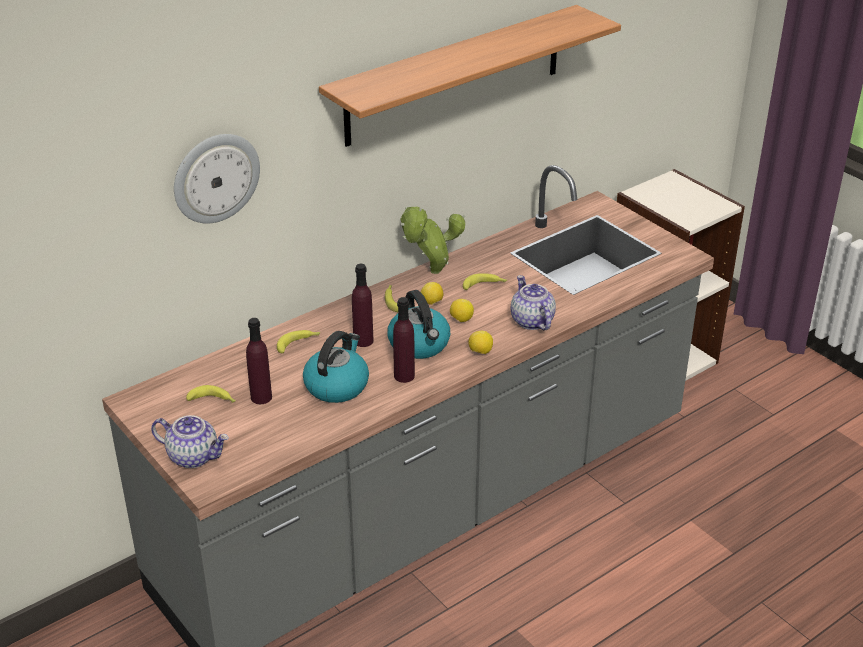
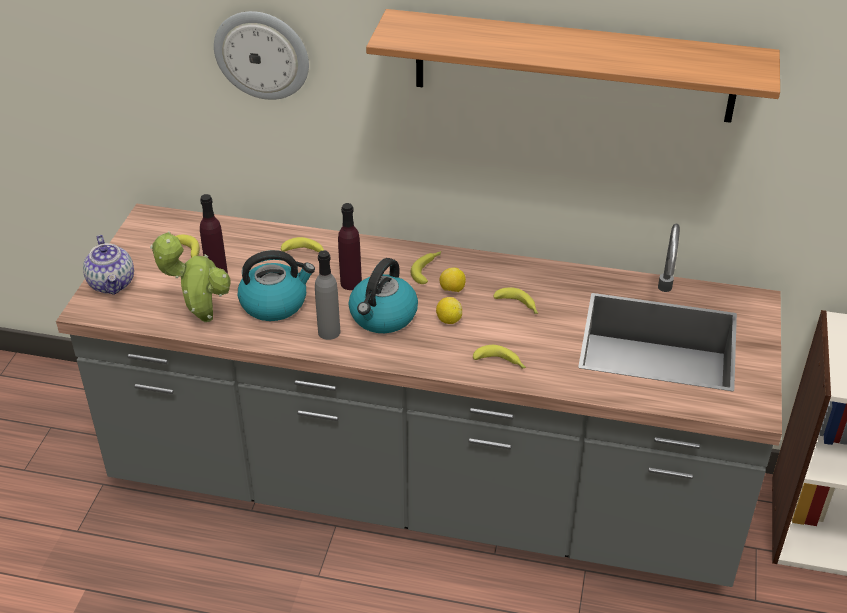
camera: 50 degrees right, 5 degrees up
(404, 376) = (329, 332): purple bottle -> grey bottle
(432, 272) = (497, 265): potted plant -> potted plant (201, 317)
(480, 352) = (415, 357): lemon -> none
(531, 321) = (500, 363): teapot -> banana

